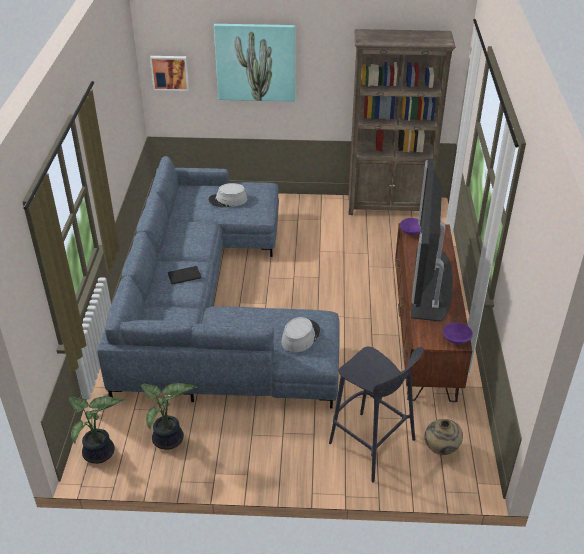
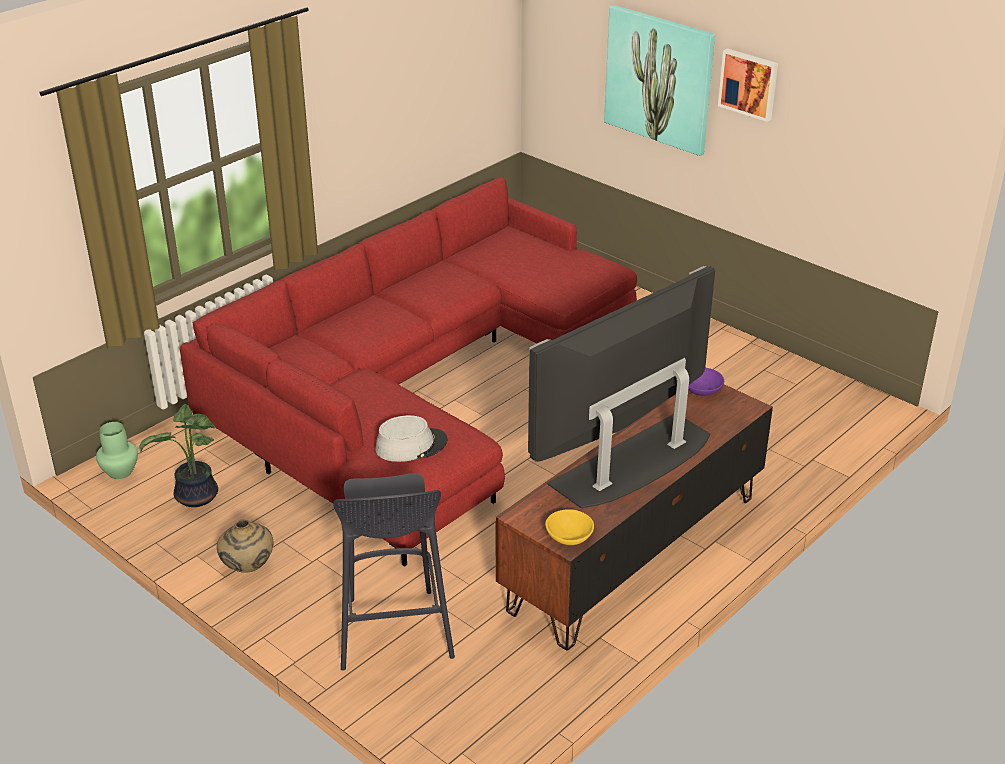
camera: 40 degrees right, 5 degrees down
(100, 454) = (120, 472): potted plant -> green vase
(170, 72) = (555, 64): picture -> picture (749, 84)
(183, 275) = (375, 321): black book -> none
(210, 305) = (416, 386): blue sofa -> red sofa
(228, 200) = (539, 264): grey hat -> none
(389, 207) = (804, 380): brown bookcase -> none
(441, 450) = (469, 689): beige vase -> beige vase (248, 569)
(456, 339) = (569, 537): purple bowl -> yellow bowl

